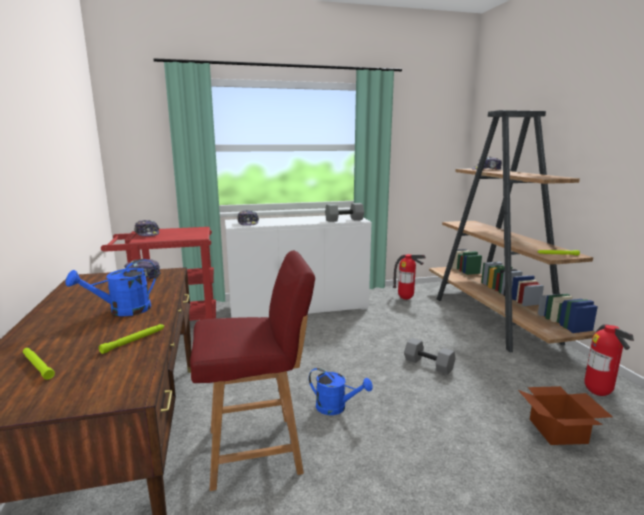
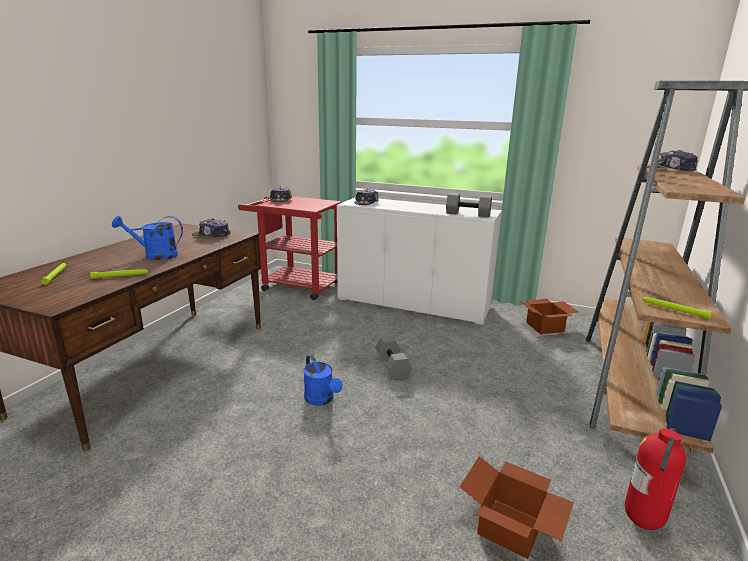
camera: 35 degrees right, 5 degrees up
(257, 450) = (224, 403): red chair -> none
(406, 299) = (546, 327): fire extinguisher -> cardboard box
(429, 364) = (466, 400): grey dumbbell -> grey dumbbell (393, 367)

